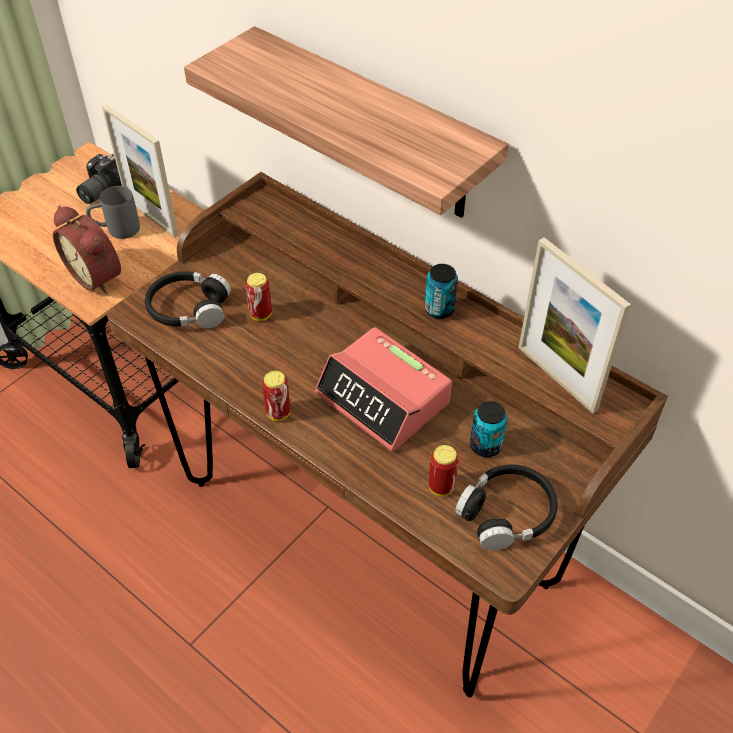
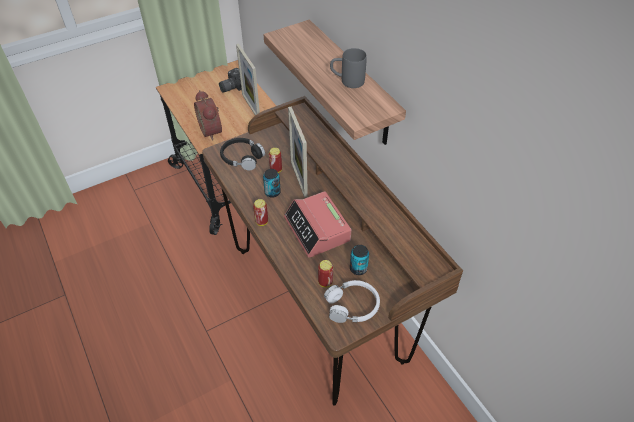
camera: 20 degrees right, 0 degrees up
(116, 230) = (231, 109): grey mug -> grey mug (347, 81)
(439, 309) = (363, 191): can -> can (272, 192)
(506, 513) = (352, 306): black headphones -> white headphones
(556, 378) = (407, 244): picture frame -> picture frame (298, 178)

